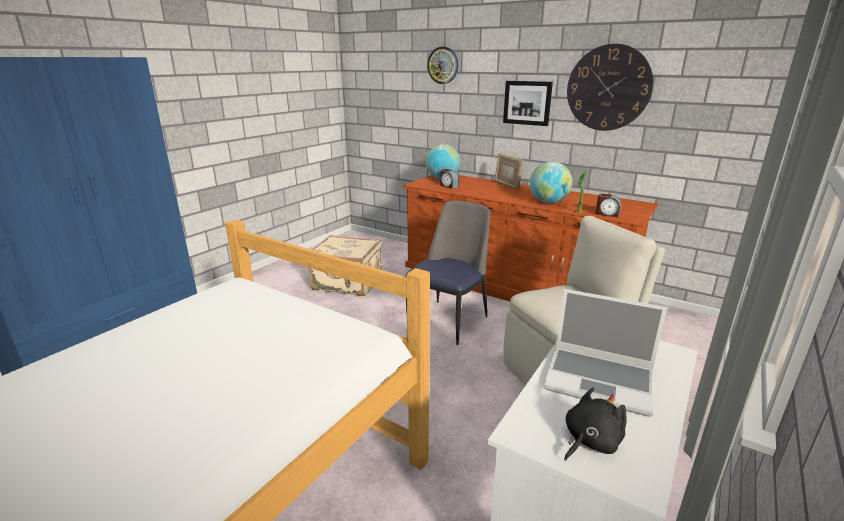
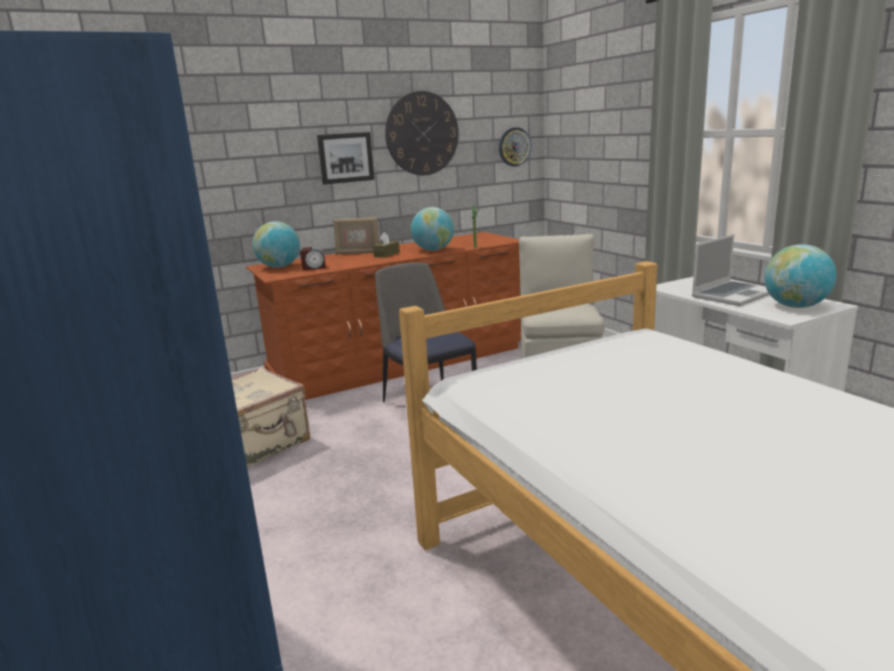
camera: 60 degrees left, 5 degrees down
(443, 65) = (222, 122): wall clock -> wall clock (514, 147)
(513, 193) = (386, 254): none -> brown tissue box
(589, 441) = (795, 306): black plush toy -> globe
(607, 214) = (490, 243): alarm clock -> none

